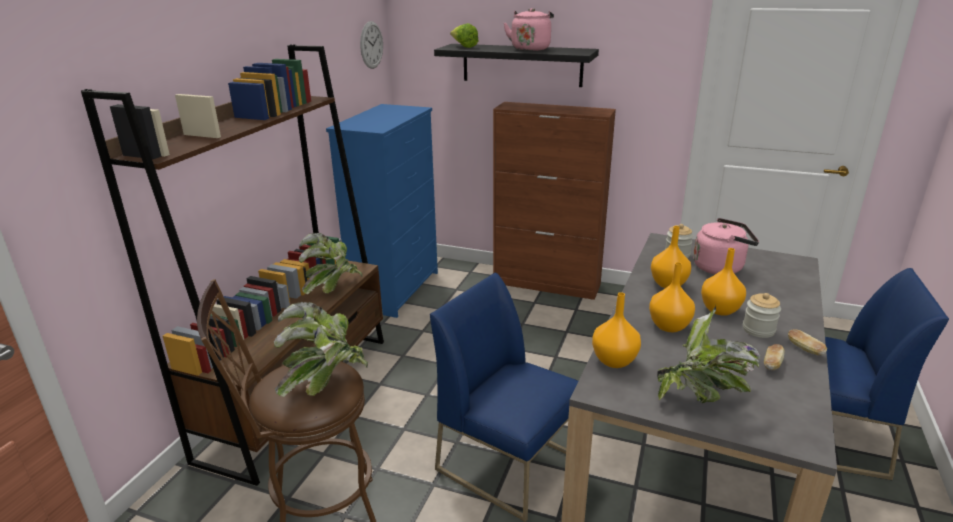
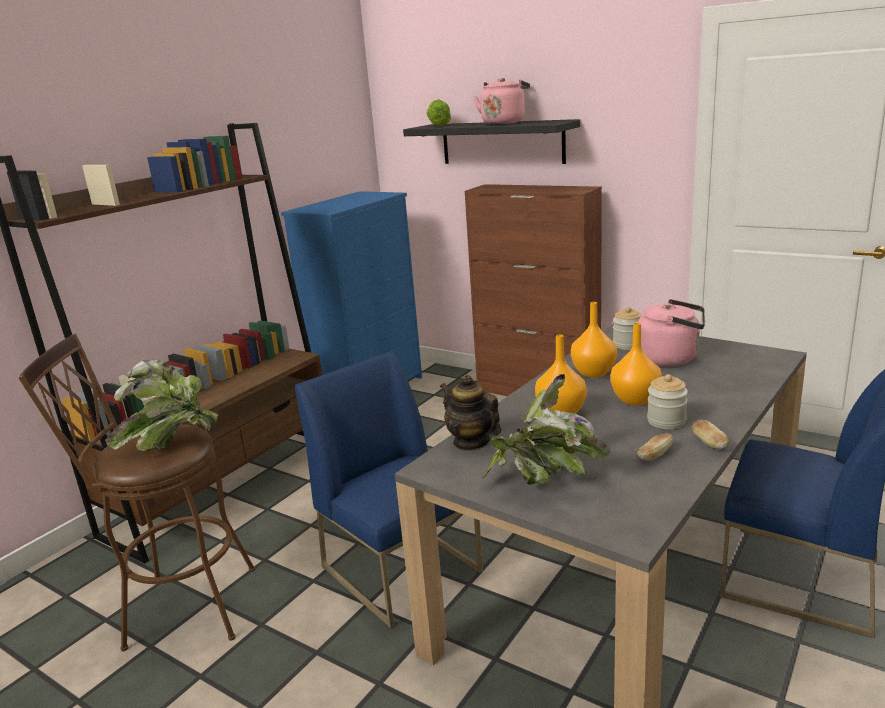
camera: 15 degrees right, 5 degrees down
(332, 287) = (261, 372): potted plant -> none
(371, 45) = (346, 129): wall clock -> none
(614, 361) = (471, 442): orange vase -> teapot

